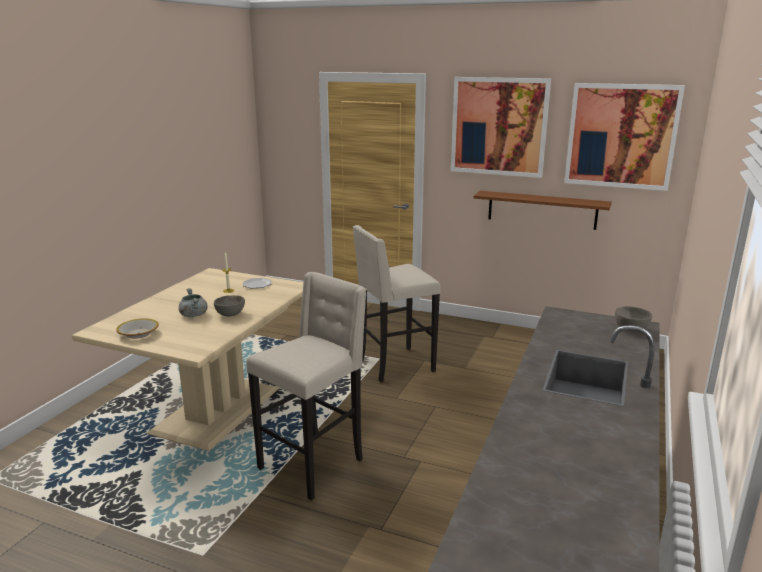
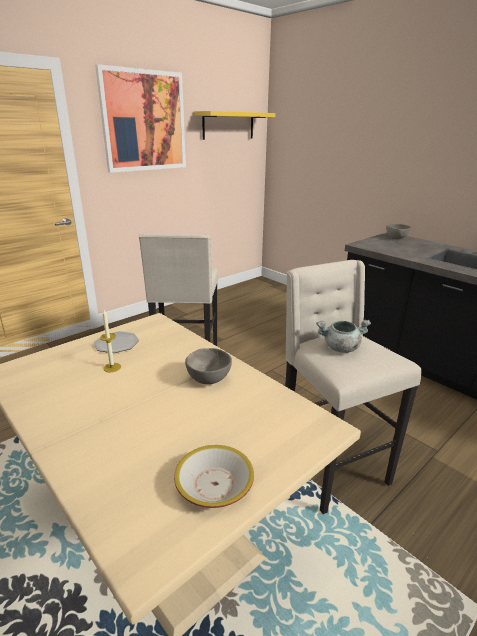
camera: 65 degrees left, 5 degrees up
(193, 315) = (178, 411): grey cooking pot -> grey cooking pot (340, 348)
(542, 210) = (186, 196): brown shelf -> none
(621, 136) = (228, 125): picture -> yellow shelf

